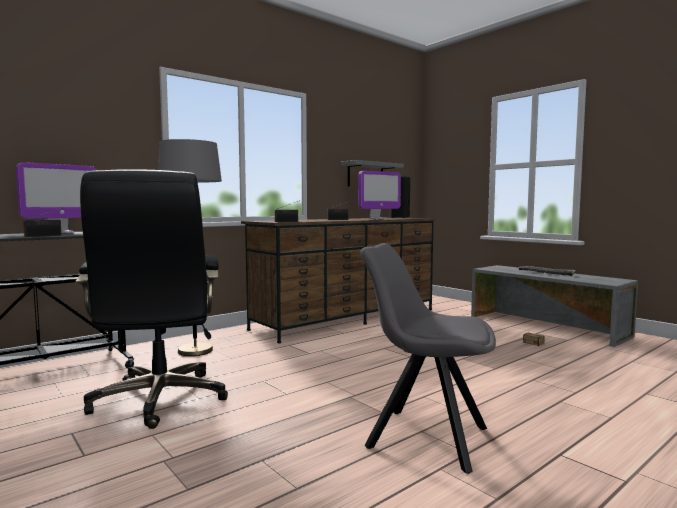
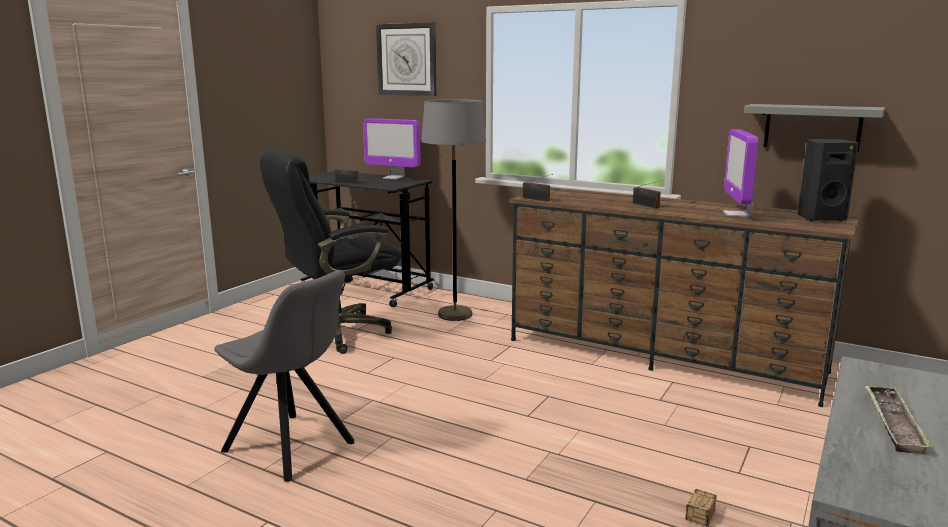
camera: 70 degrees right, 10 degrees up
(60, 101) = (407, 59): none -> wall clock
(378, 218) = (737, 214): monitor -> monitor turned 60 degrees clockwise
(426, 438) = (290, 446): grey chair -> grey chair turned 120 degrees clockwise

